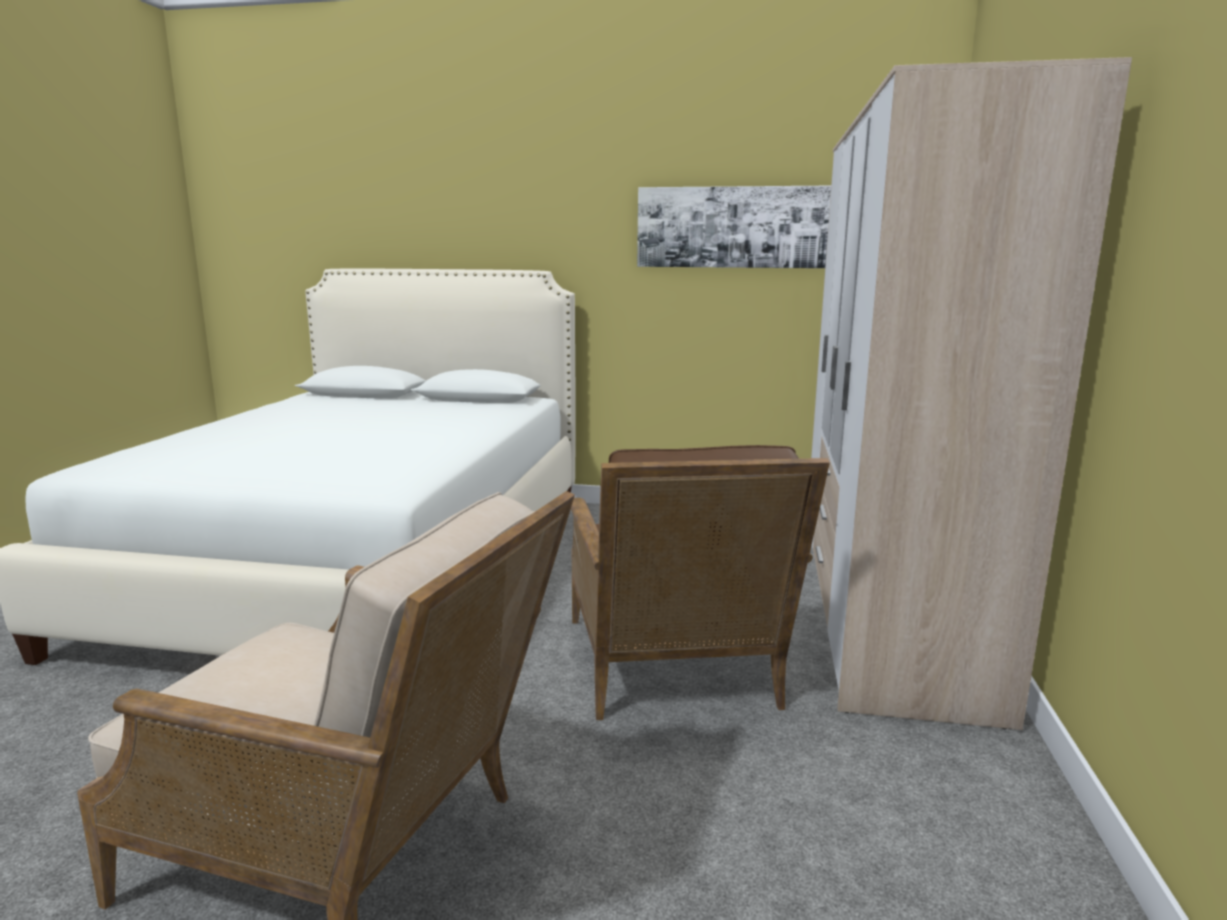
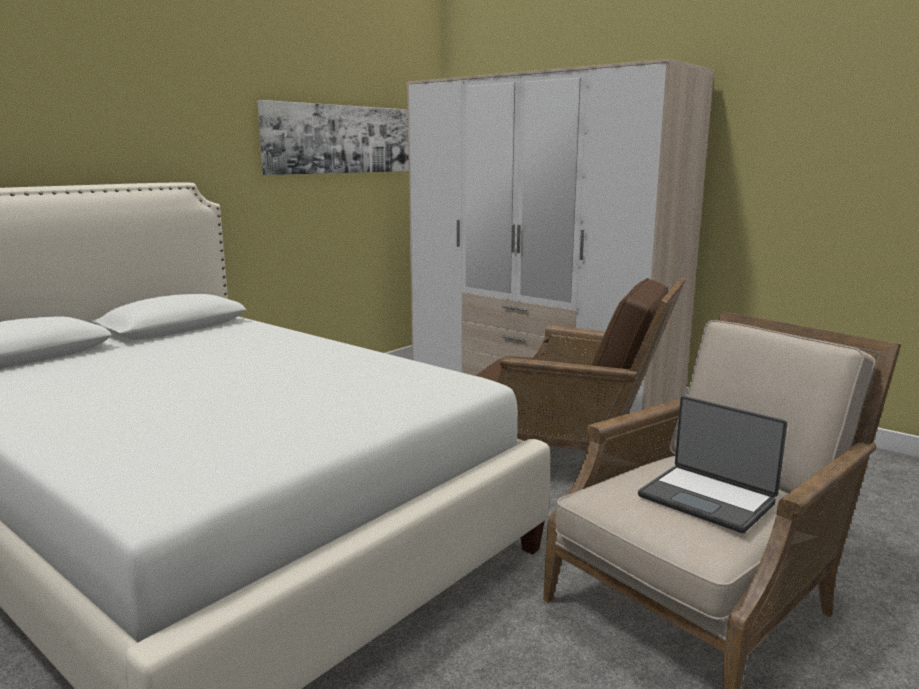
camera: 60 degrees left, 0 degrees up
(272, 689) = (708, 499): none -> laptop

